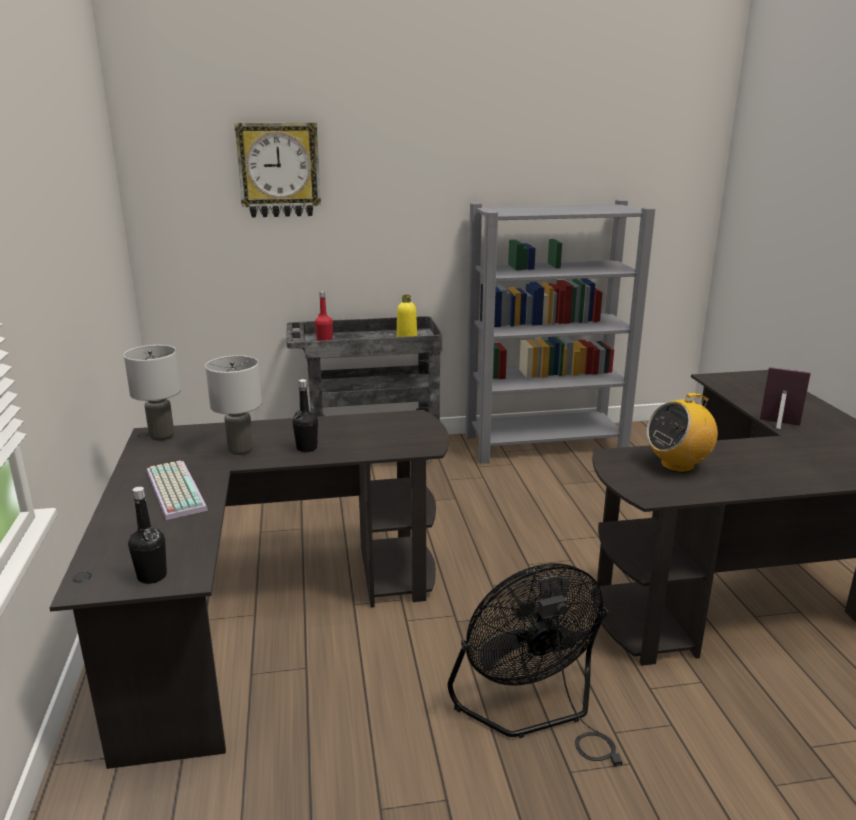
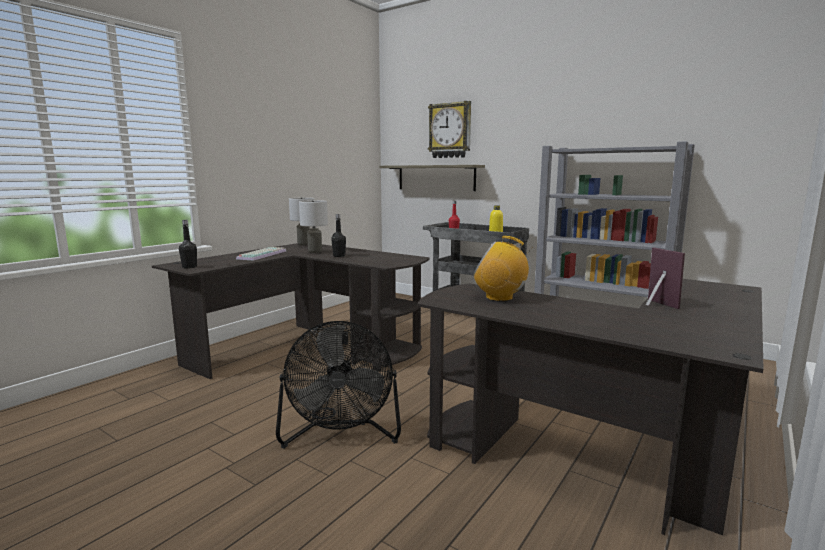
camera: 45 degrees right, 10 degrees down
(257, 250) = (436, 177): none -> shelf
(543, 711) = (337, 432): black fan -> black fan turned 150 degrees clockwise

